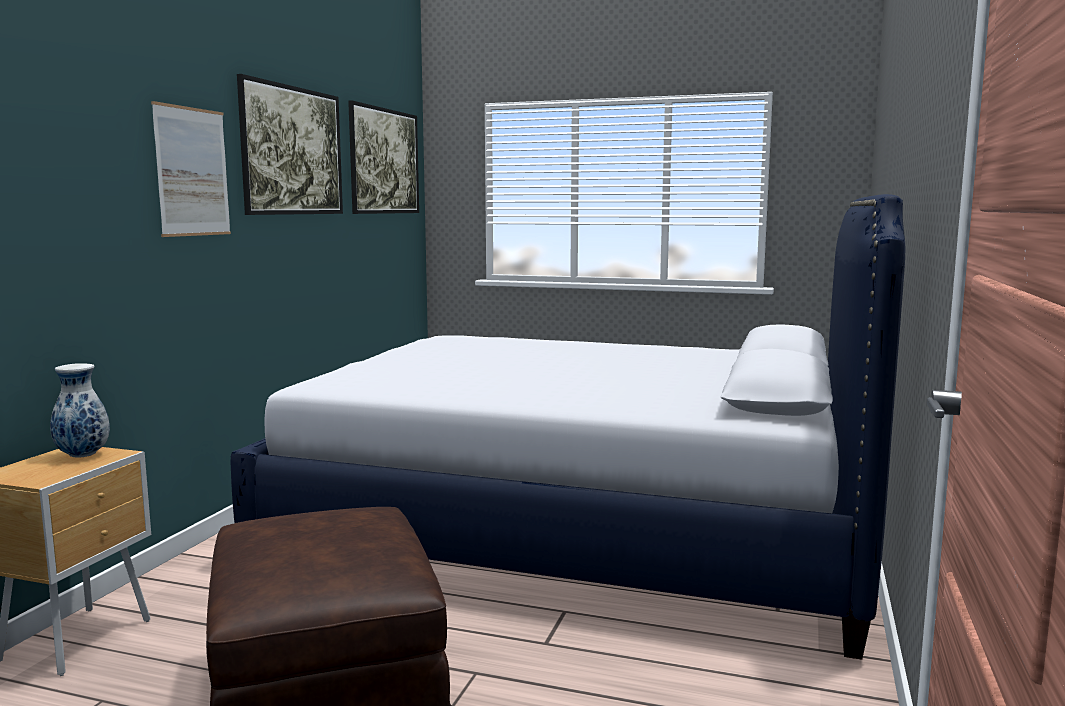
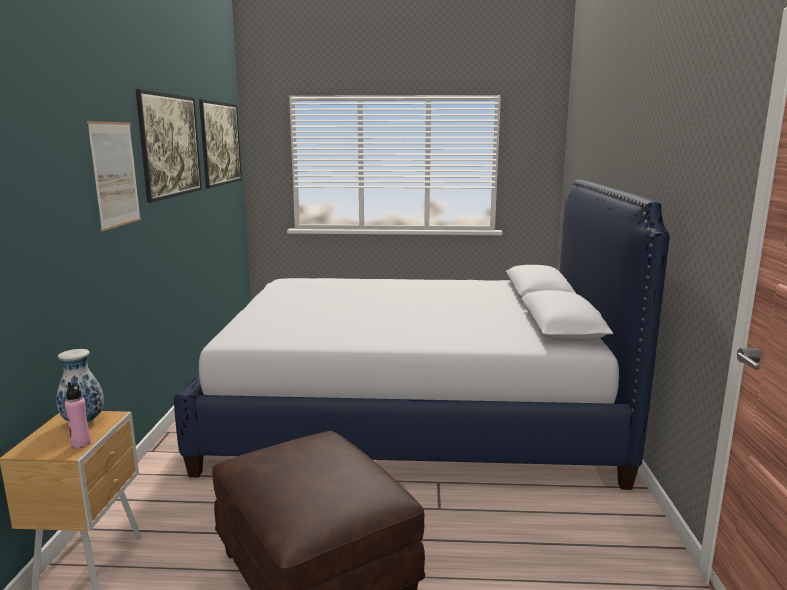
camera: 15 degrees left, 5 degrees up
(58, 475) = (81, 444): none -> pink bottle

